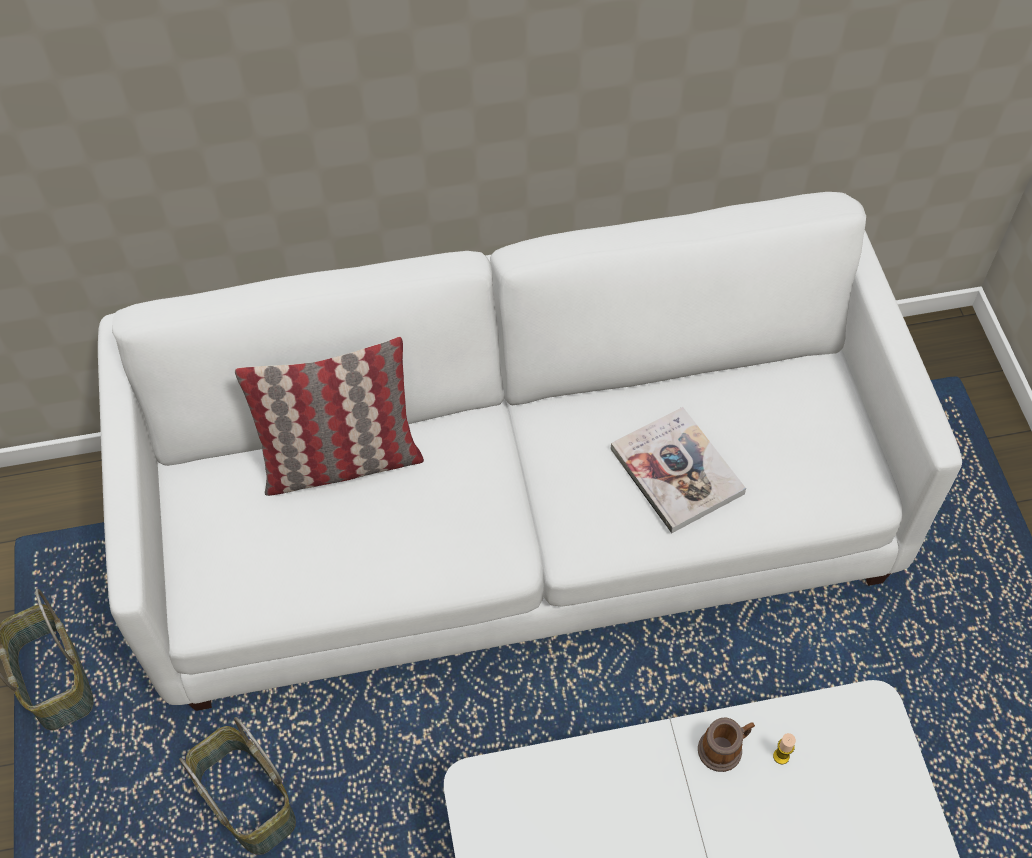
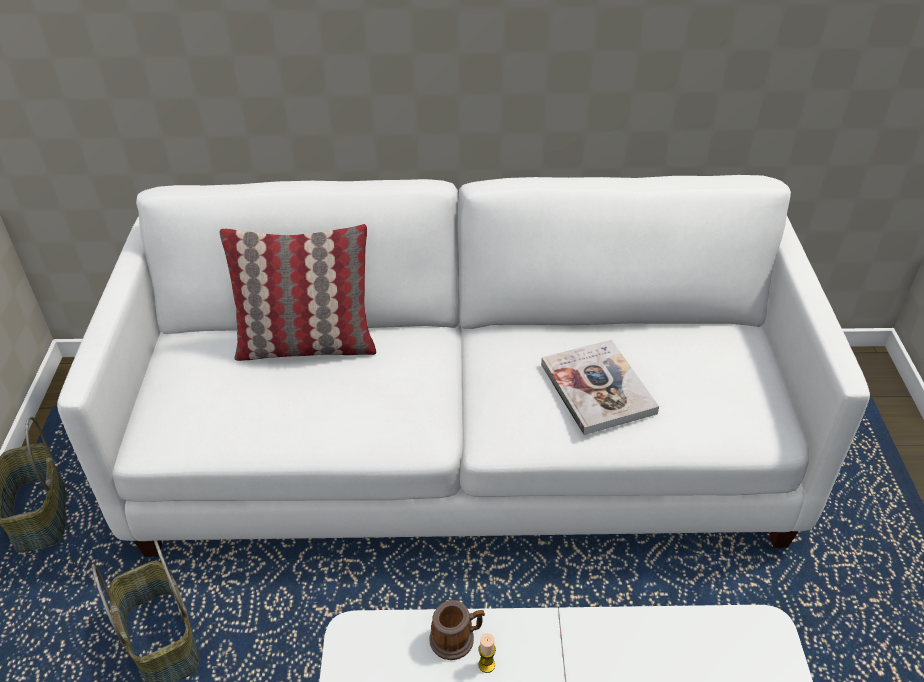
camera: 10 degrees right, 15 degrees down
(724, 748) = (607, 643): mug -> mug (457, 638)
(781, 756) = (664, 660): candle -> candle (486, 665)

